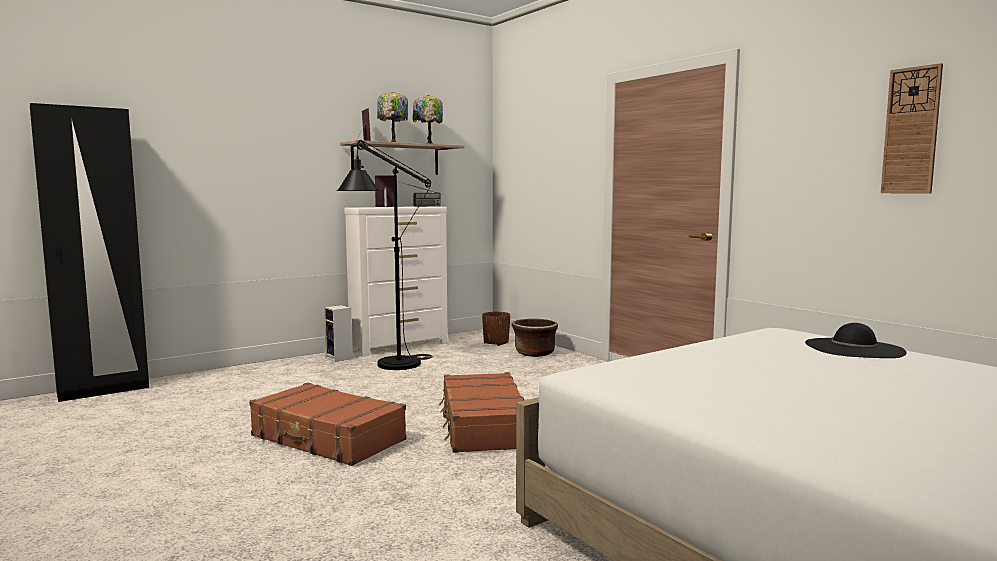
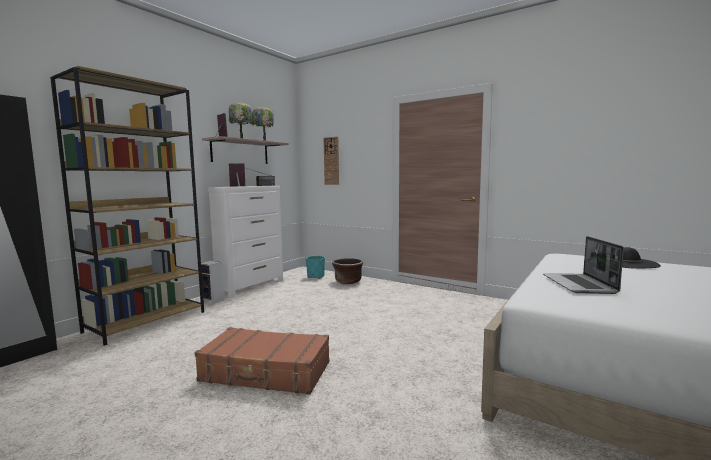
camera: 20 degrees left, 0 degrees up
(251, 372) = (147, 321): none -> brown bookcase
(390, 367) = (259, 303): black floor lamp -> none
(482, 426) = (371, 341): brown suitcase -> none
(496, 342) = (315, 276): brown planter -> turquoise planter
(692, 365) = (579, 285): none -> laptop
(911, 131) = (611, 133): wall clock -> wall clock (331, 161)

